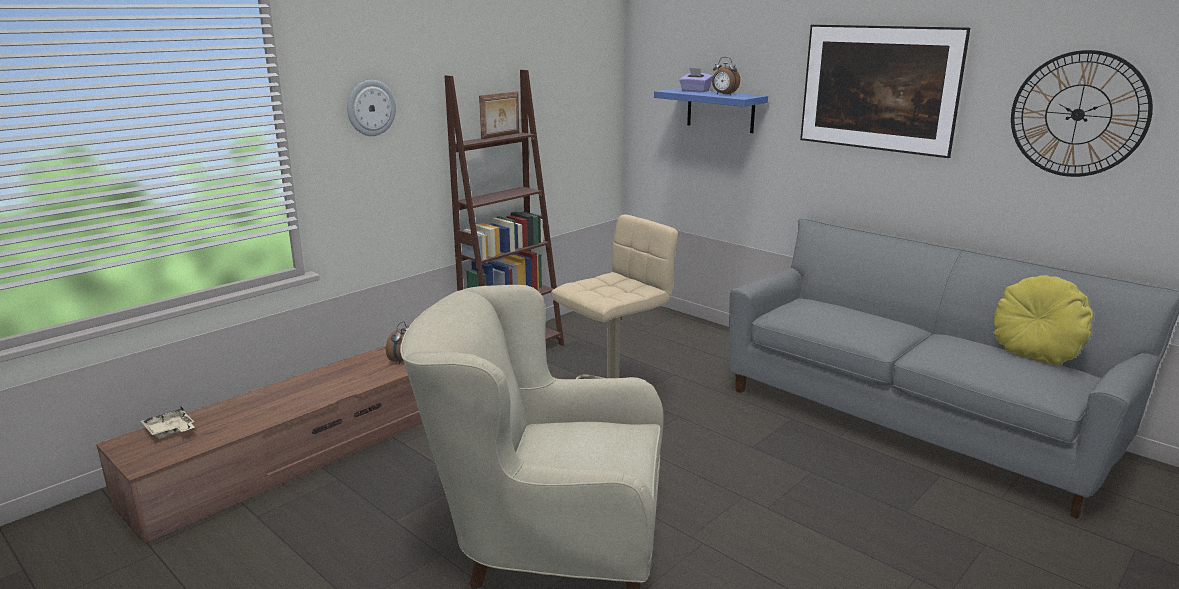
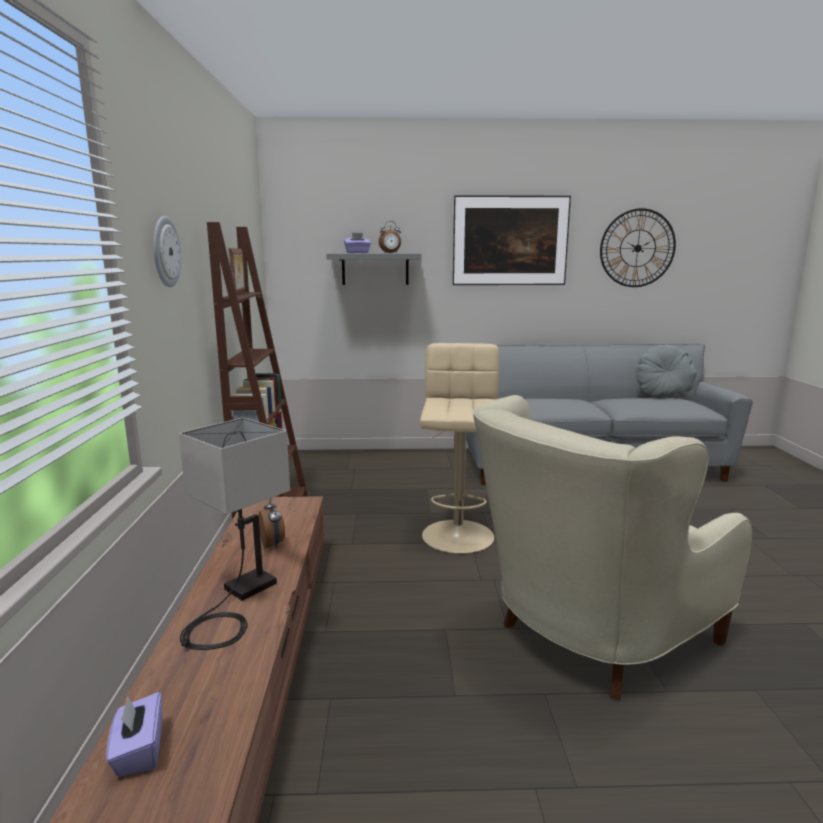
camera: 45 degrees left, 5 degrees down
(170, 431) = (139, 751): beige tray -> purple tissue box
(317, 386) = (234, 604): none -> table lamp
(720, 110) = (375, 269): blue shelf -> grey shelf
(1034, 356) = (662, 396): yellow pillow -> grey pillow

